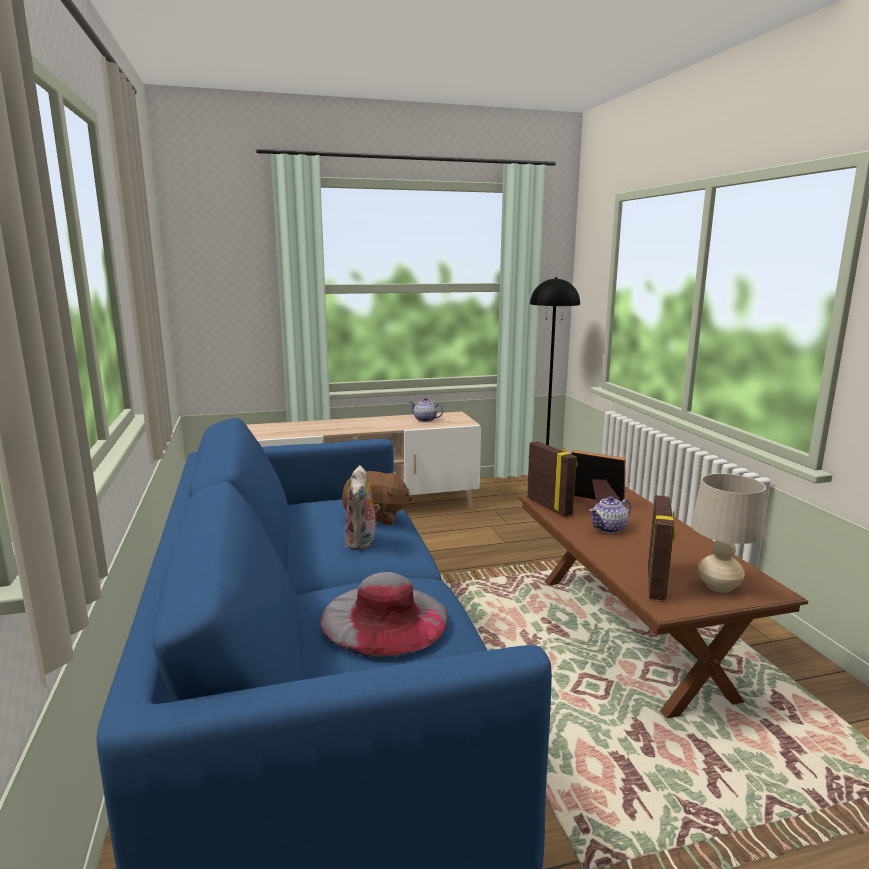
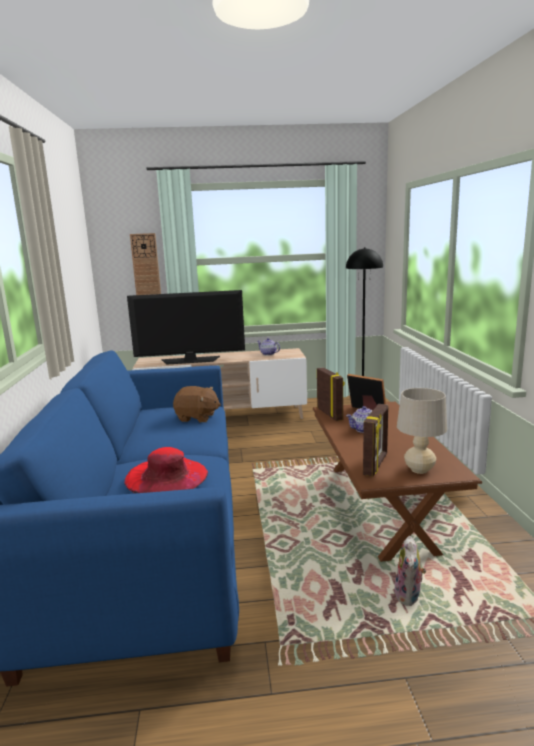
camera: 10 degrees right, 0 degrees up
(248, 294) = (146, 267): none -> wall clock
(318, 429) = (190, 360): none -> television
(362, 542) = (179, 432): plush toy -> plush toy (409, 597)
(384, 618) = (166, 476): grey hat -> red hat

